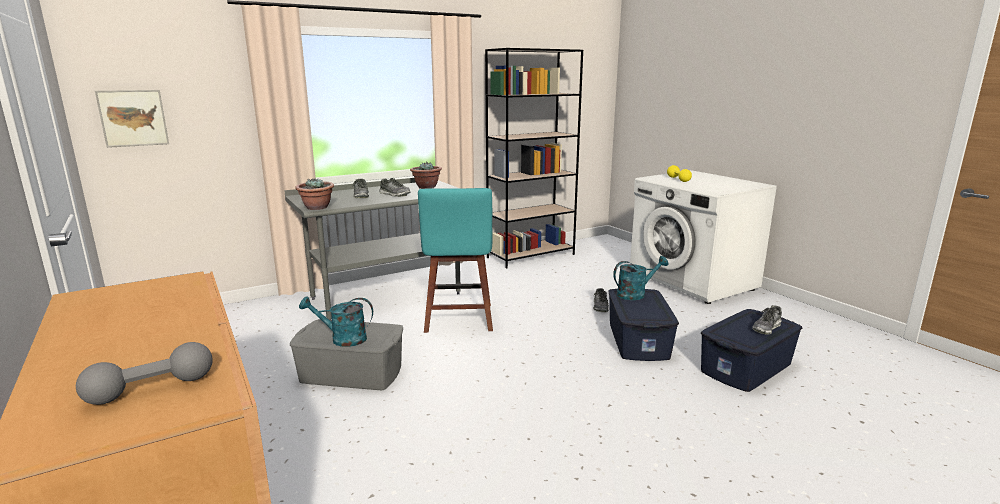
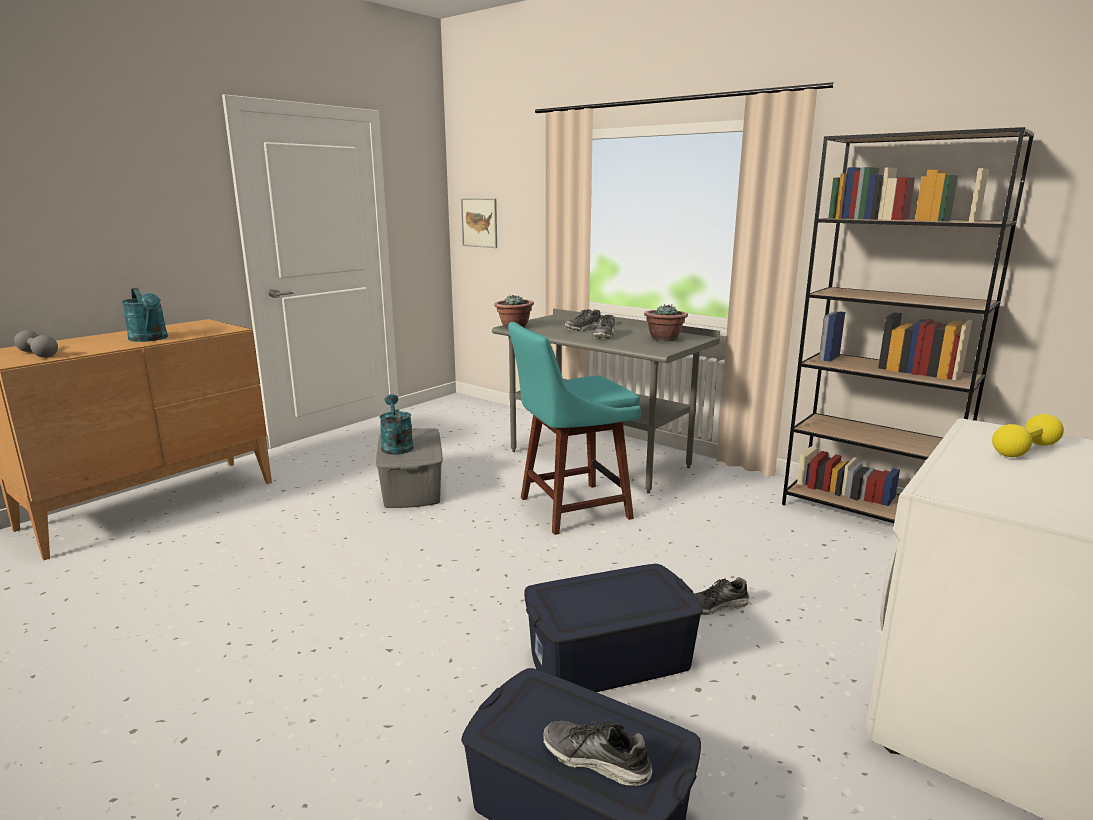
camera: 70 degrees right, 0 degrees up
(635, 294) = (655, 588): turquoise watering can -> turquoise watering can (150, 339)

